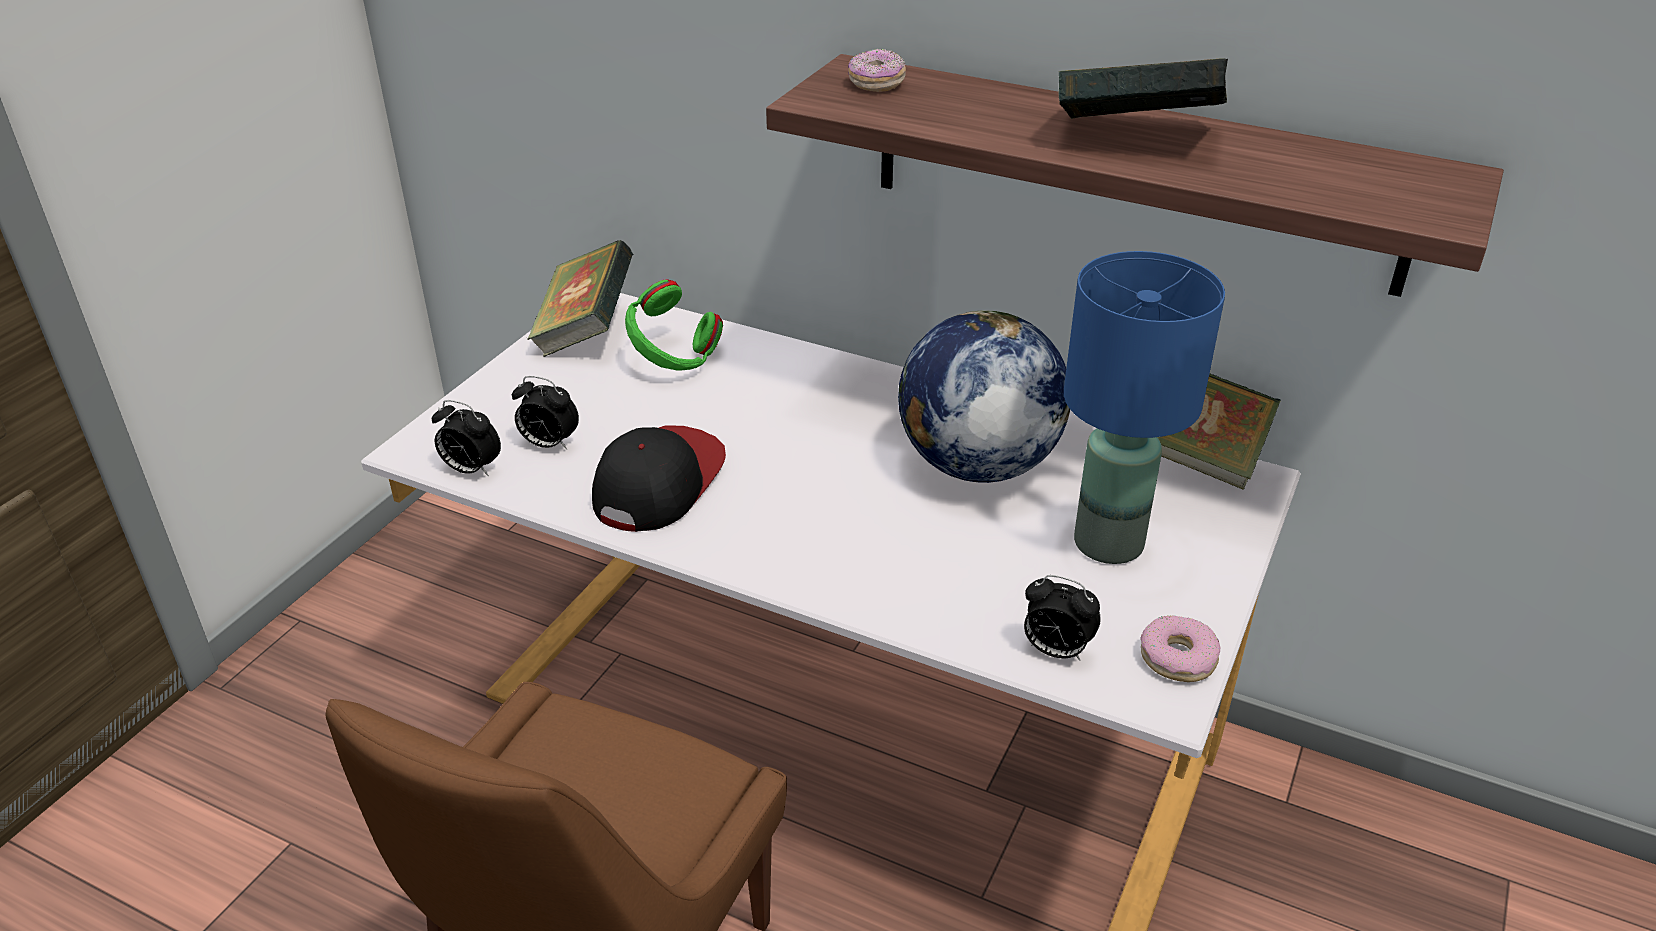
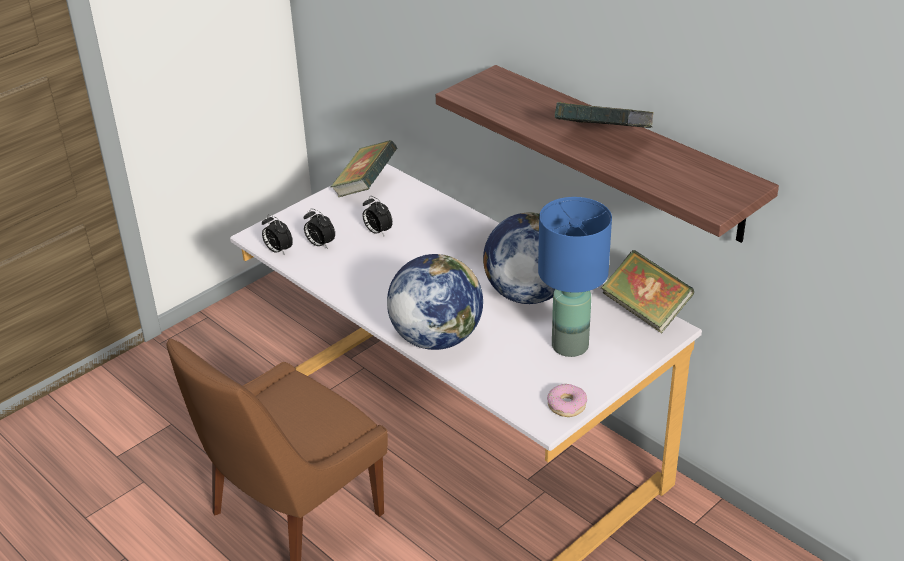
camera: 20 degrees right, 0 degrees up
(658, 483) = (363, 273): cap -> none
(673, 360) = (402, 210): green headphones -> none
(861, 578) = (436, 338): none -> globe
(876, 84) = (498, 87): donut -> none
(1055, 651) = (509, 390): alarm clock -> alarm clock (377, 232)

